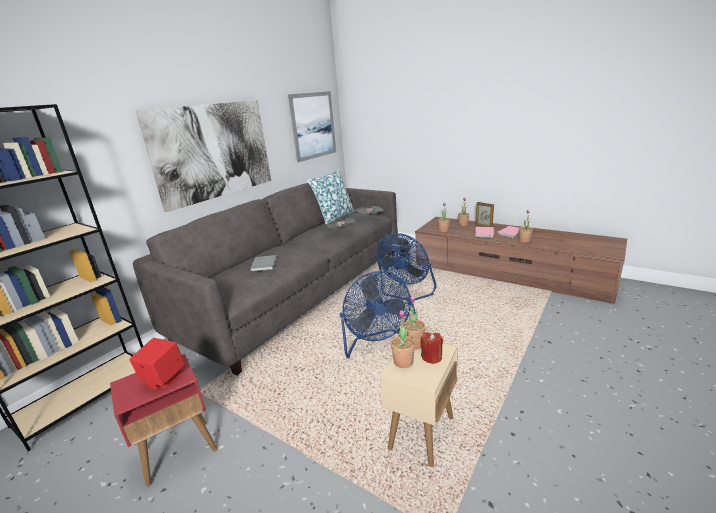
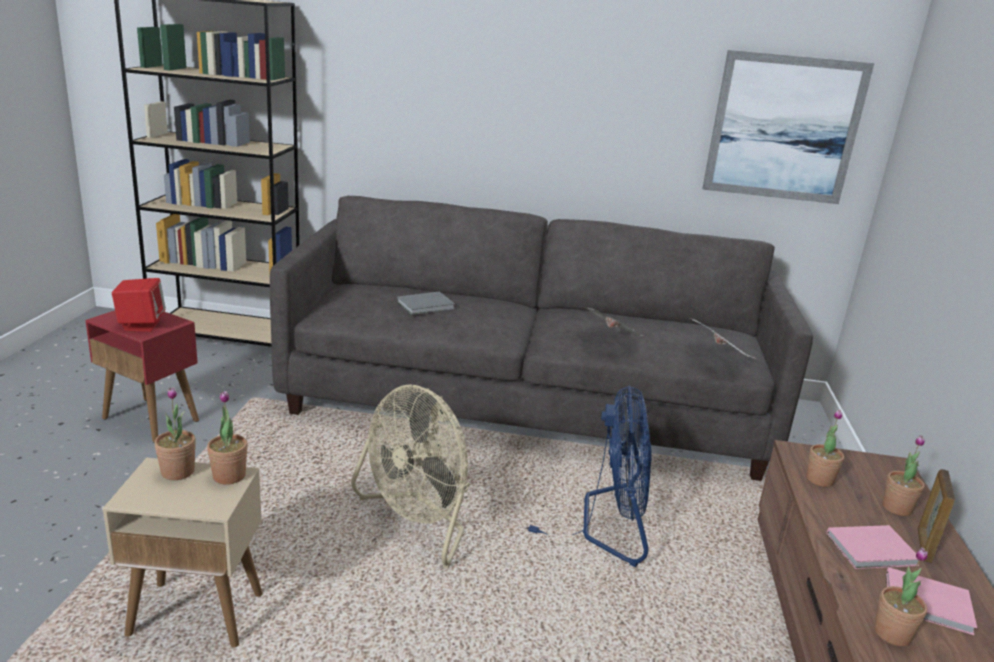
camera: 60 degrees right, 0 degrees up
(213, 151) = (514, 114): picture -> none
(334, 218) = (685, 323): pillow -> none
(374, 341) = (420, 518): blue fan -> beige fan
(431, 357) = (191, 496): red candle -> none

